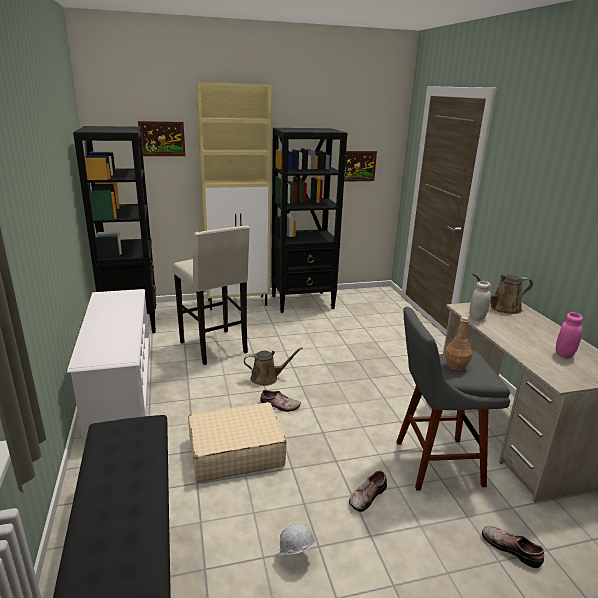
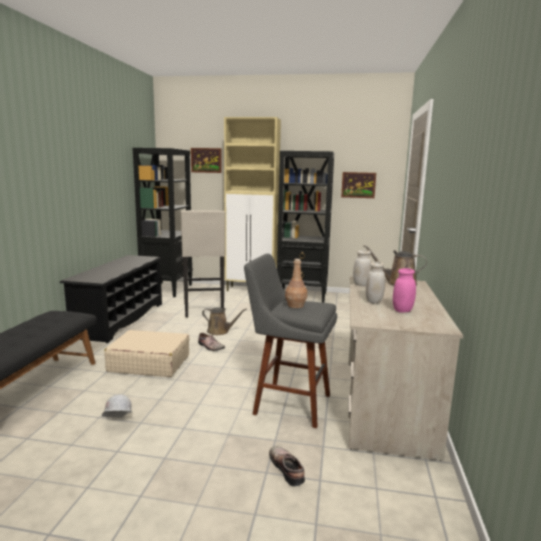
camera: 25 degrees right, 10 degrees down
(121, 388) = (120, 319): white shoe rack -> black shoe rack
(366, 495) = (209, 407): shoe -> none
(524, 345) = (374, 301): none -> white jar

